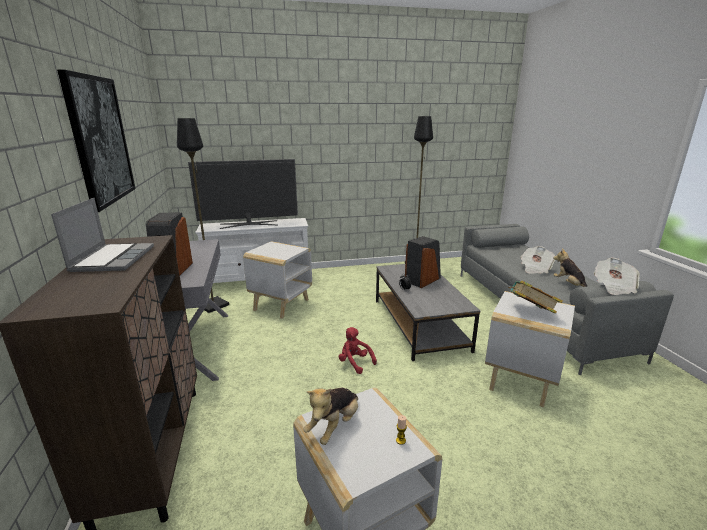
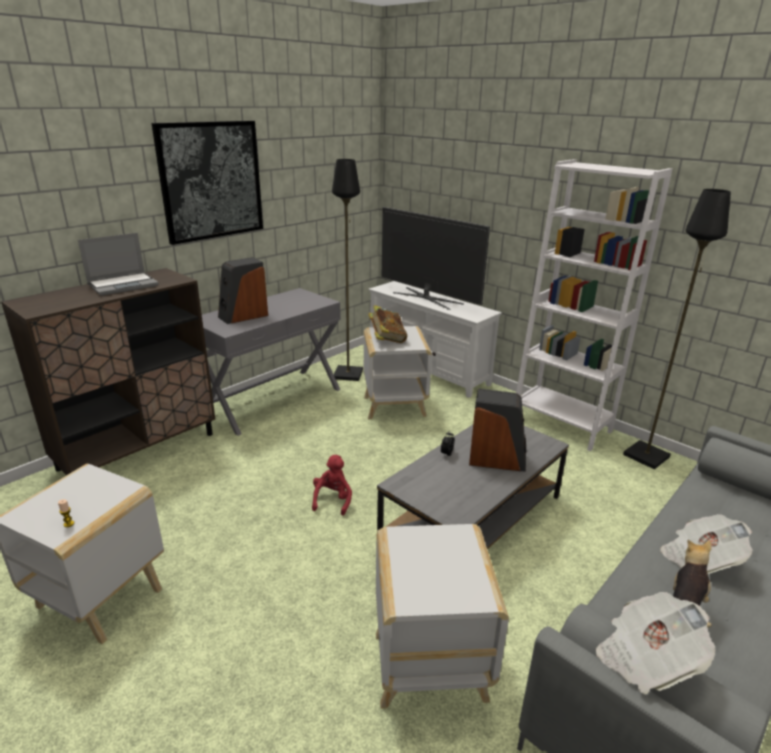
camera: 55 degrees right, 5 degrees up
(334, 426) = (78, 484): plush toy -> none
(368, 271) = (561, 424): none -> white bookcase
(530, 311) = (421, 562): book -> book (387, 339)

